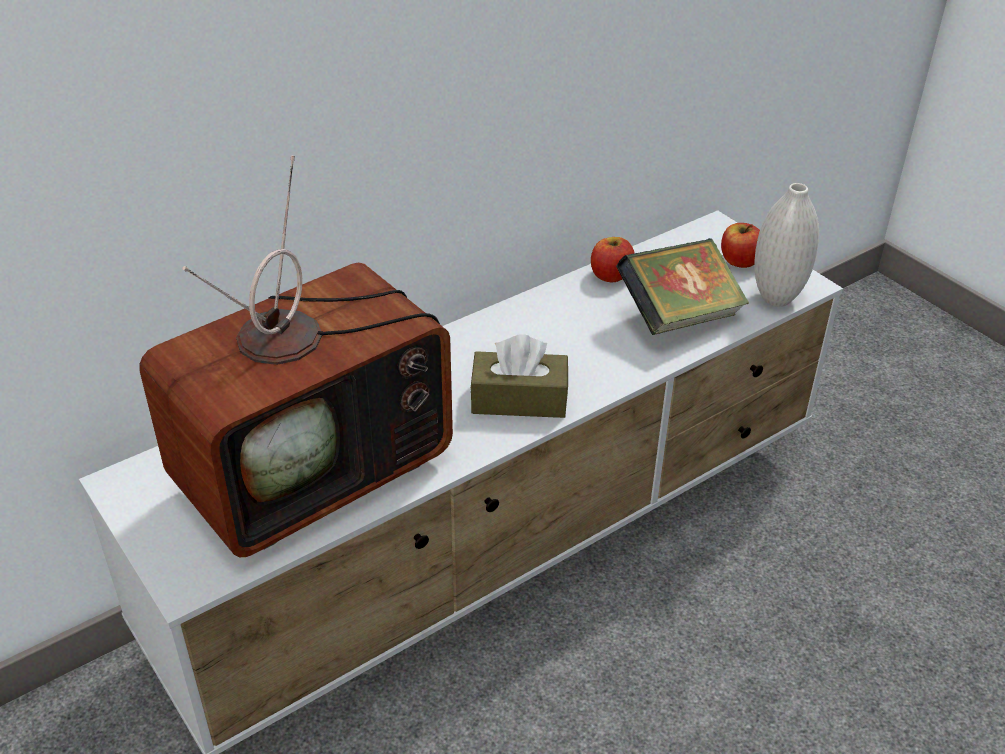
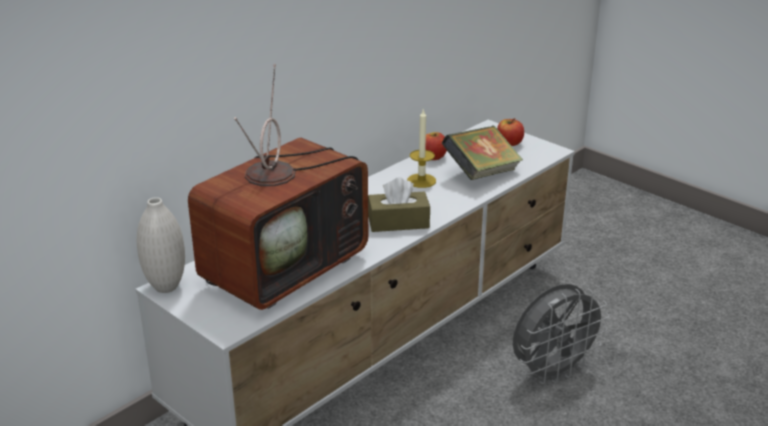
camera: 10 degrees left, 10 degrees down
(579, 320) = (421, 180): none -> candle
(745, 644) = (552, 372): none -> grey fan
(776, 298) = (537, 159): white vase -> white vase (166, 287)

